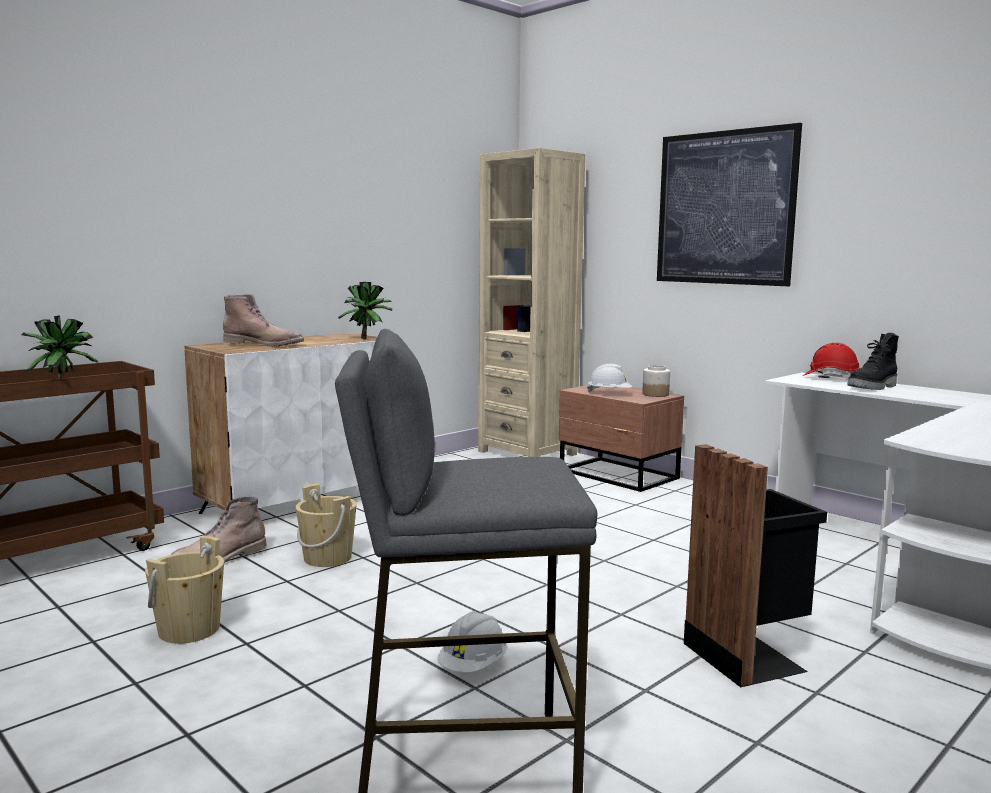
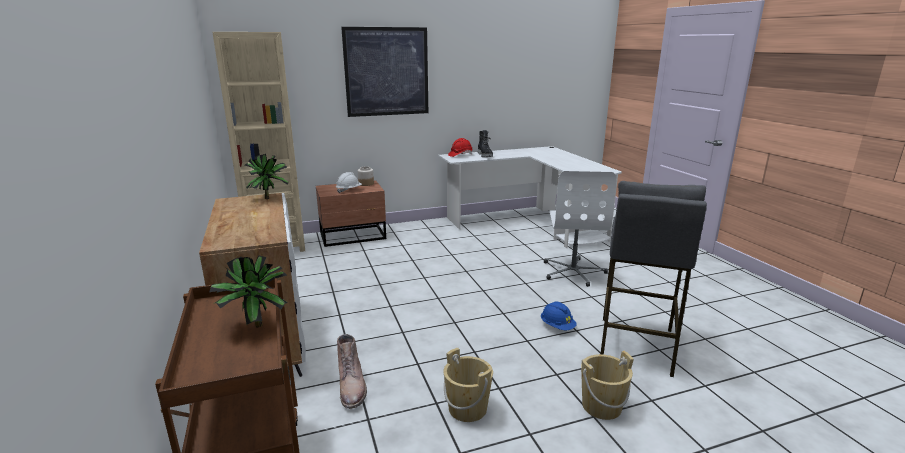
camera: 65 degrees left, 10 degrees up
(264, 344) = (250, 226): brown boot -> none
(327, 558) = (392, 344): beige bucket -> beige bucket (601, 406)
(473, 666) = (557, 326): white hard hat -> blue hard hat
(747, 655) = (573, 271): black trash can -> white office chair

